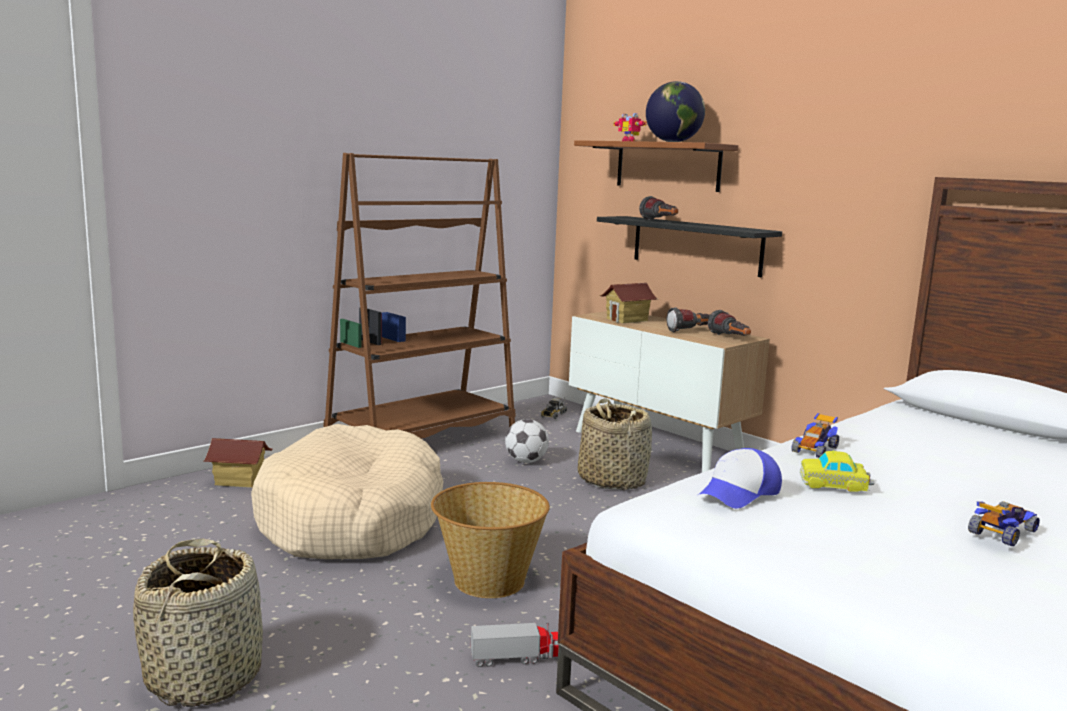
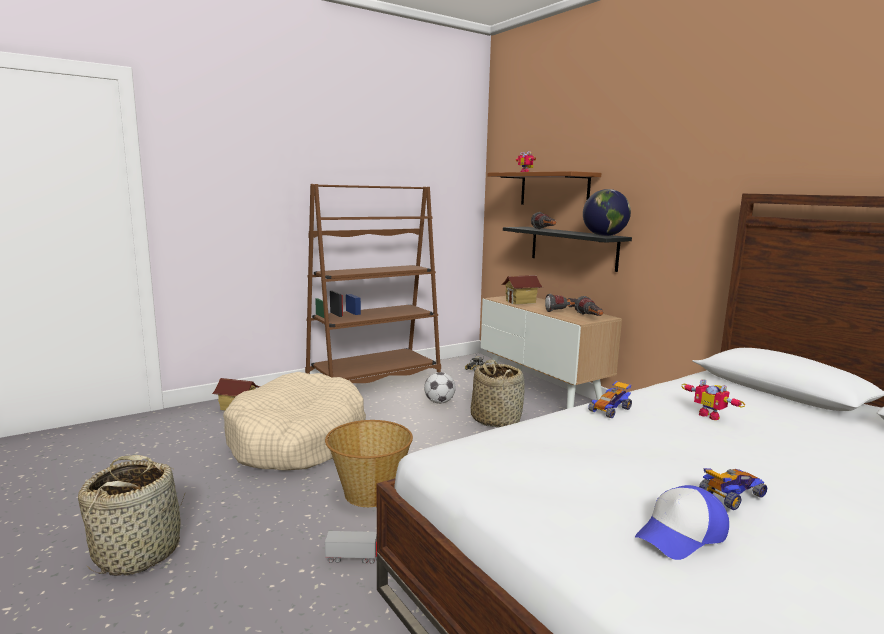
camera: 10 degrees right, 0 degrees up
(673, 142) = (553, 171): globe -> globe (604, 236)
(739, 493) = (519, 445): cap -> cap (681, 534)
(835, 483) = (606, 441): toy car -> none
(931, 451) = (711, 415): none -> toy robot

